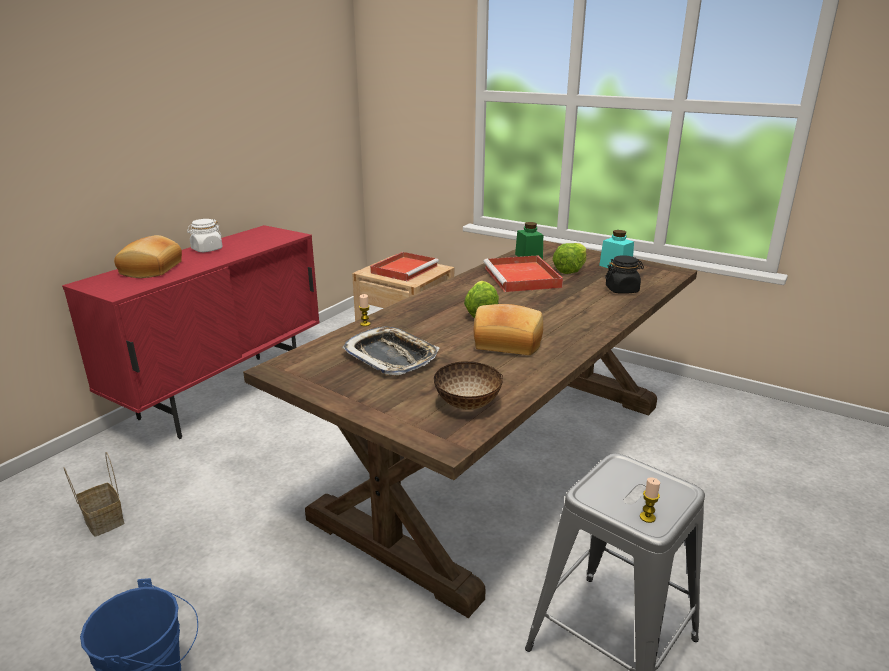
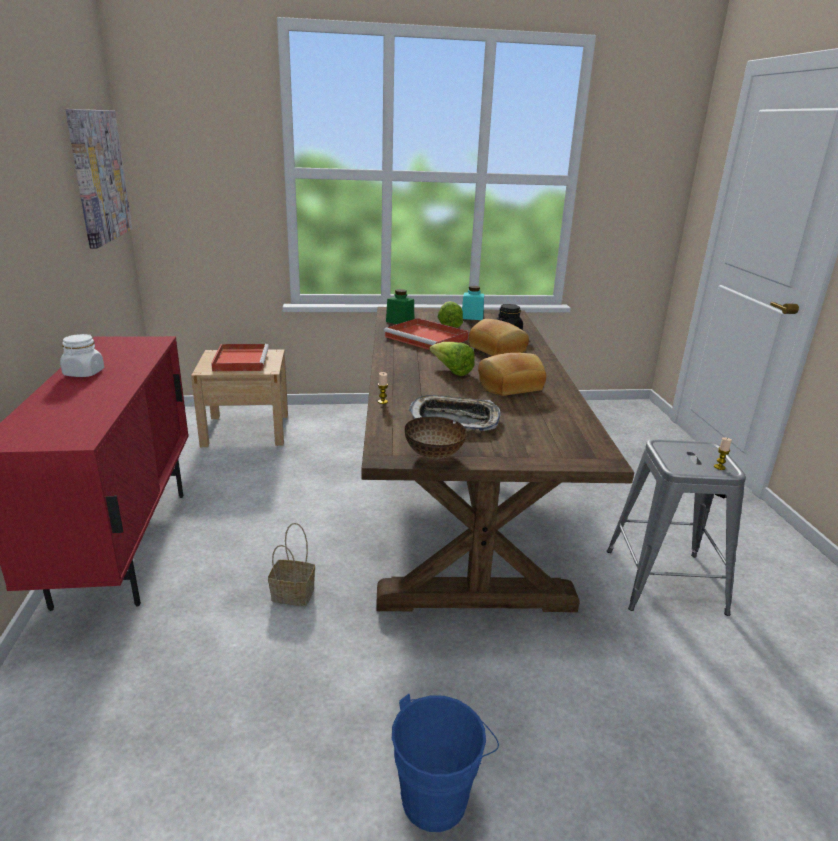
camera: 40 degrees left, 0 degrees up
(102, 520) = (168, 717): basket -> basket (291, 594)
(153, 269) = (62, 407): bread -> bread (498, 350)
(312, 95) = (98, 176): none -> picture
(467, 405) = (568, 433): bowl -> bowl (434, 455)

